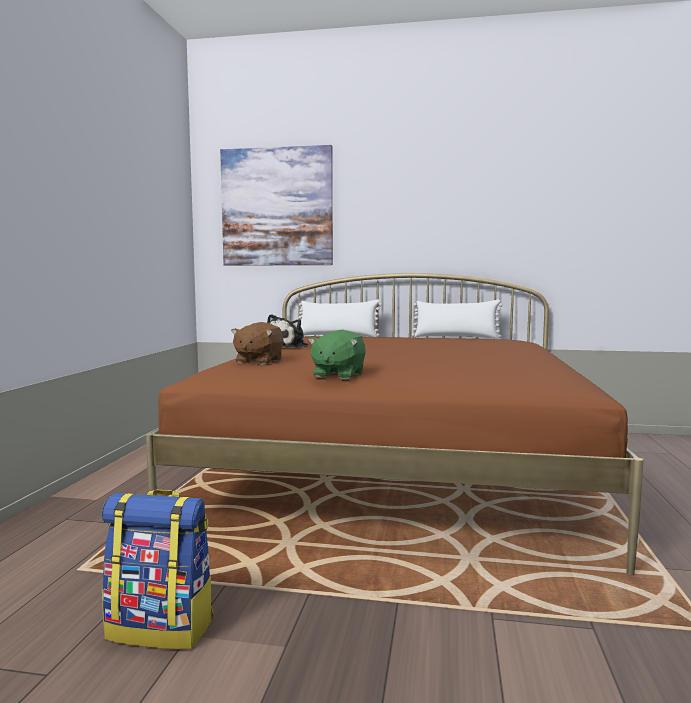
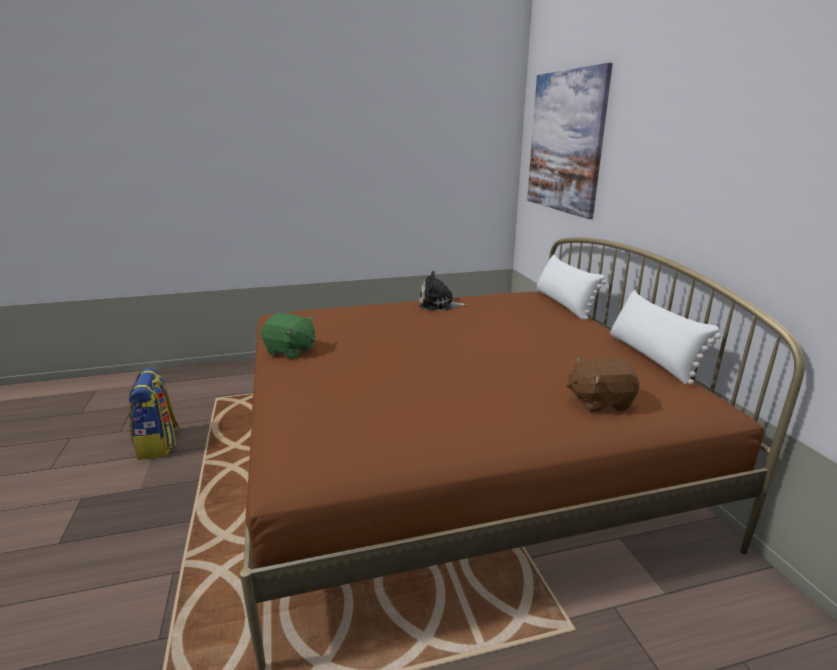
camera: 65 degrees right, 15 degrees up
(258, 361) = (337, 315): brown plush toy -> brown plush toy (599, 401)
(338, 375) = (290, 351): green plush toy -> green plush toy turned 150 degrees counterclockwise

